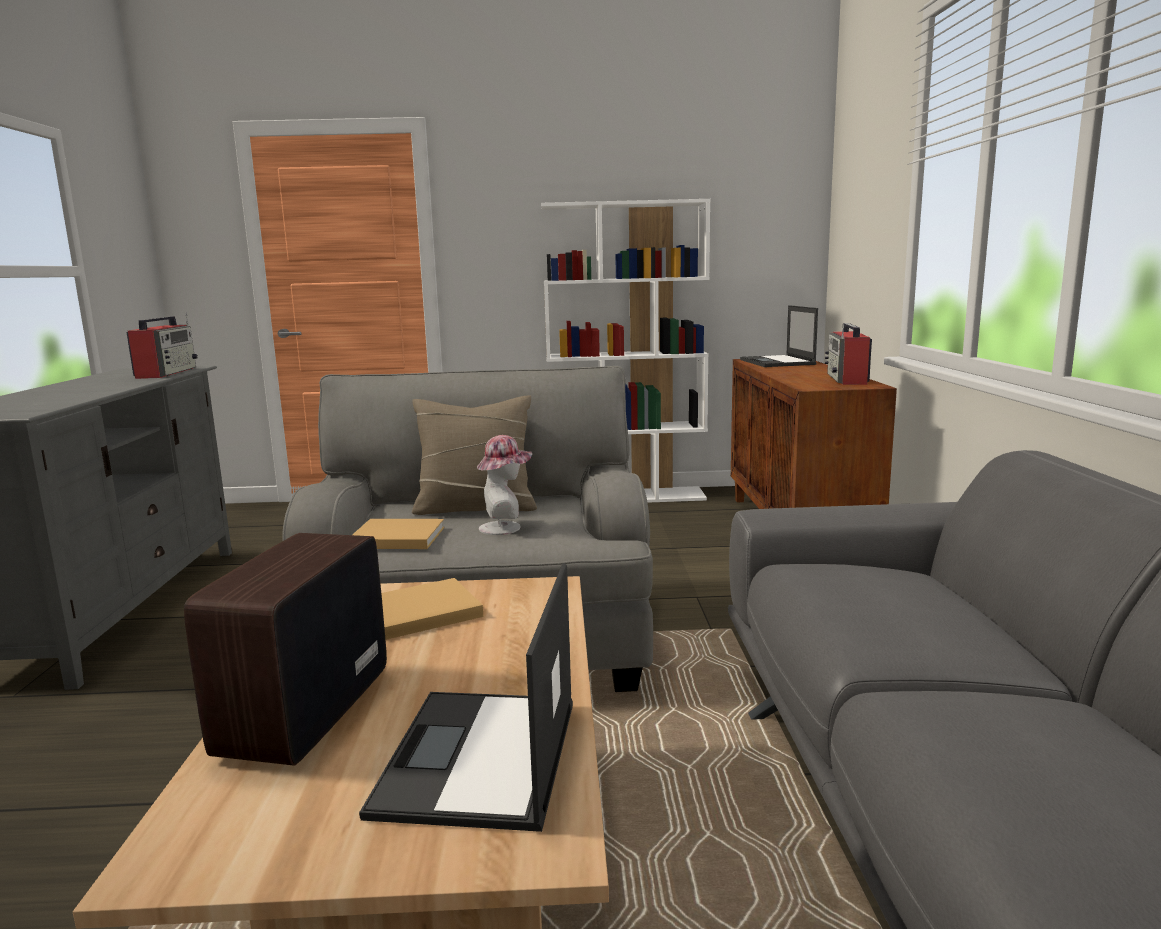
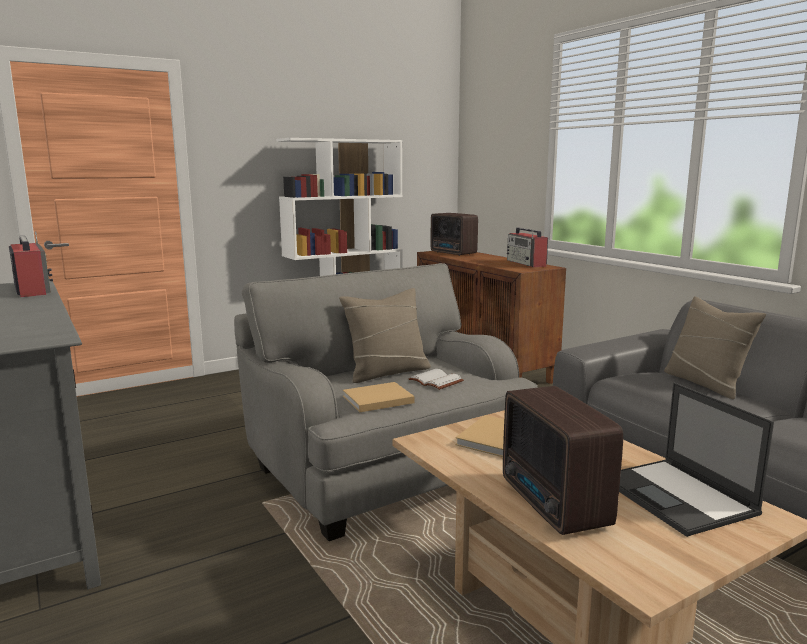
camera: 30 degrees left, 0 degrees up
(505, 527) = (434, 381): hat -> white book
(777, 362) = (453, 253): laptop -> radio
(946, 602) = (705, 383): none -> beige pillow

